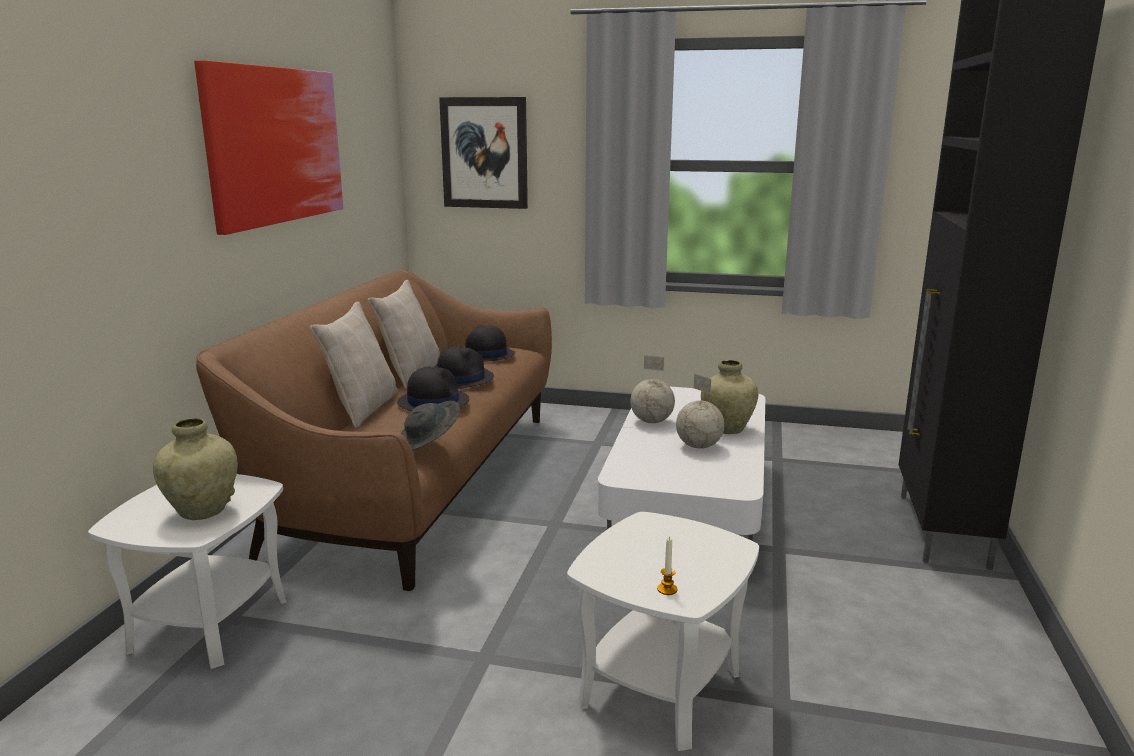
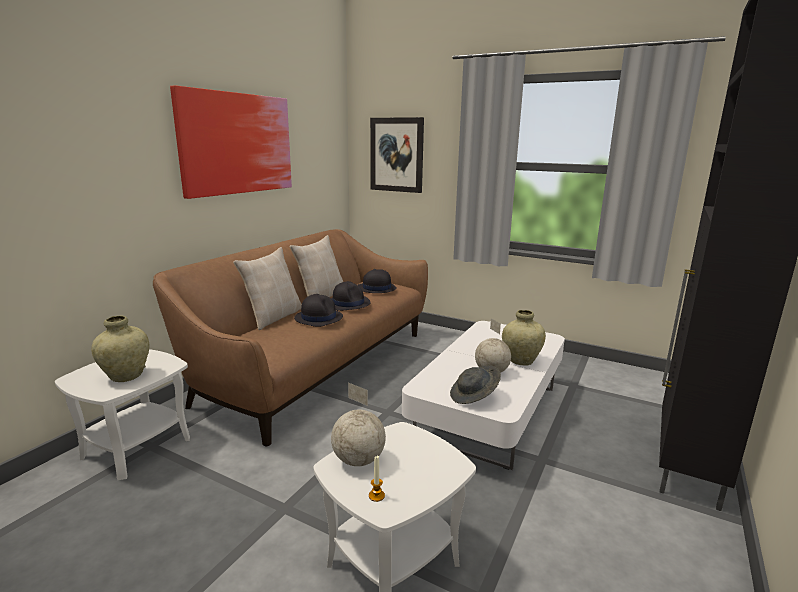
camera: 15 degrees right, 0 degrees up
(429, 442) = (294, 346): grey hat -> grey hat (474, 396)
(651, 421) = (468, 348): globe -> globe (358, 460)

